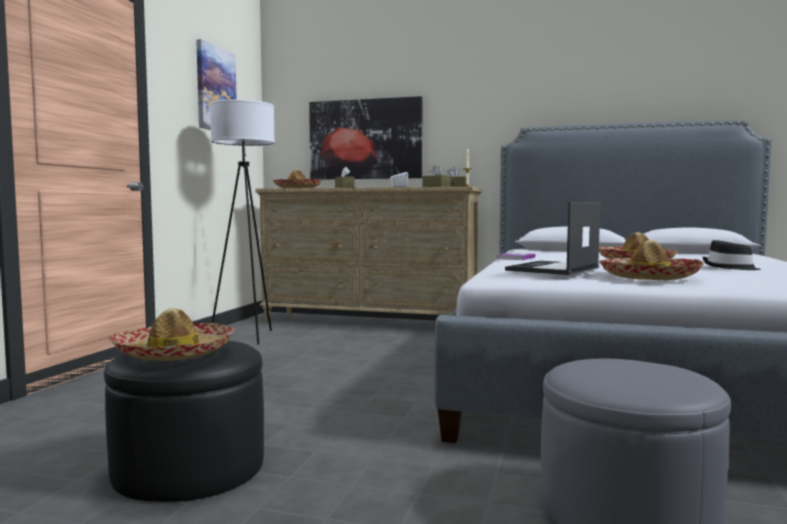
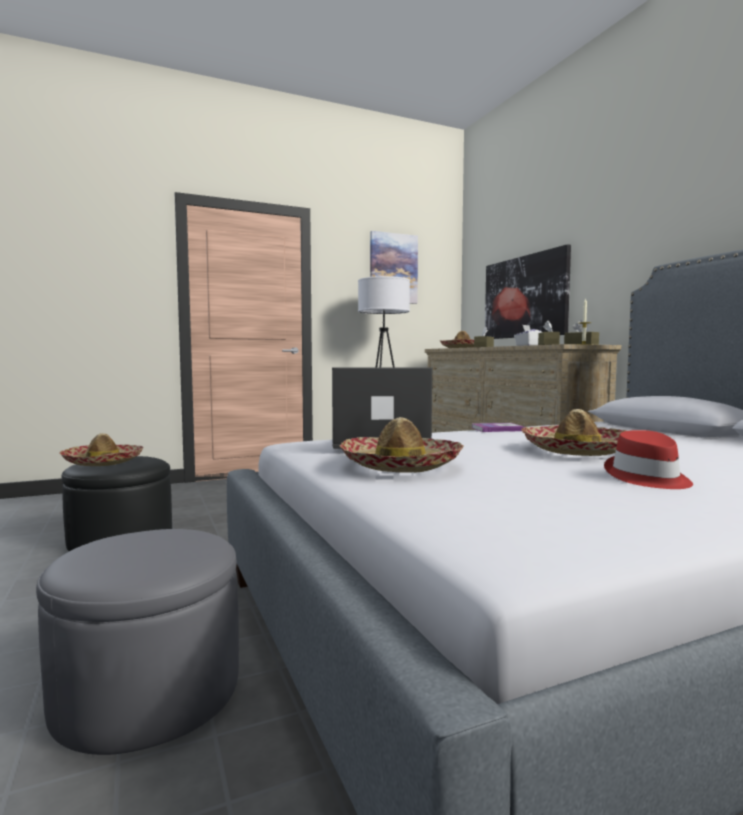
camera: 50 degrees right, 0 degrees up
(730, 267) = (647, 478): black hat -> red hat

